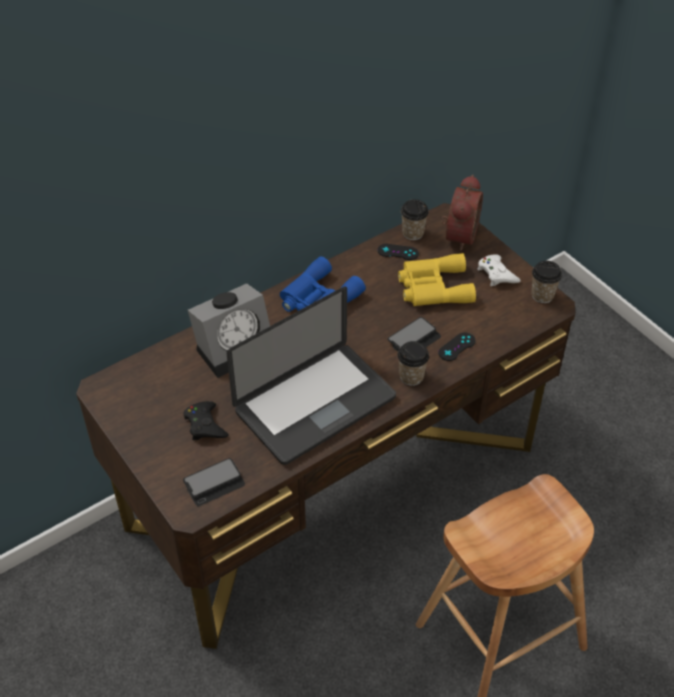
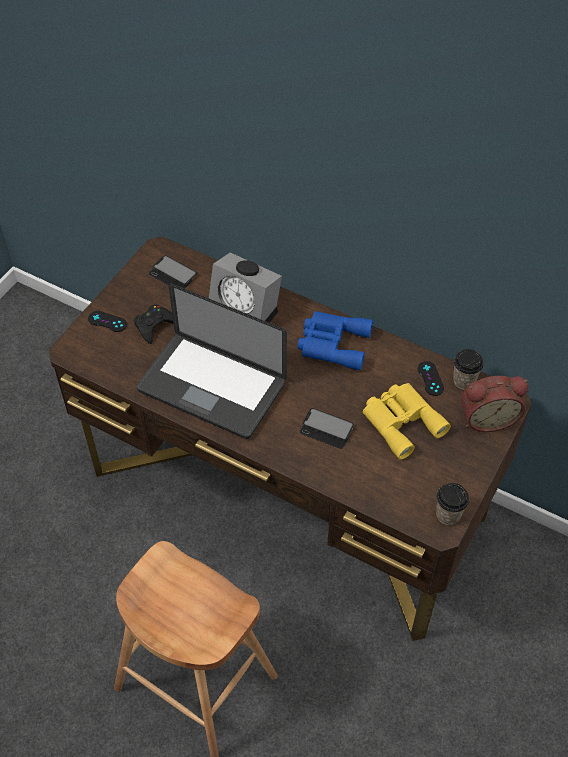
camera: 65 degrees right, 5 degrees up
(214, 483) = (101, 354): phone -> phone (172, 274)
(411, 377) = (279, 443): cup -> none
(457, 347) = (335, 465): black game controller -> black game controller (107, 321)
(496, 274) = (453, 466): white game controller -> none

